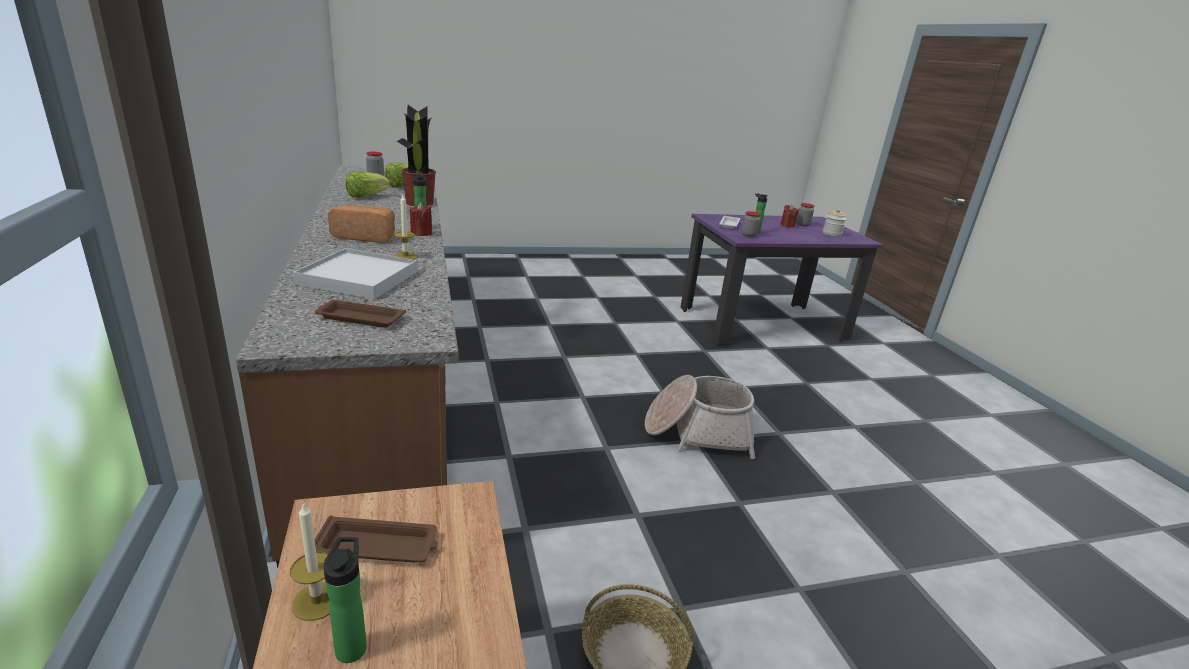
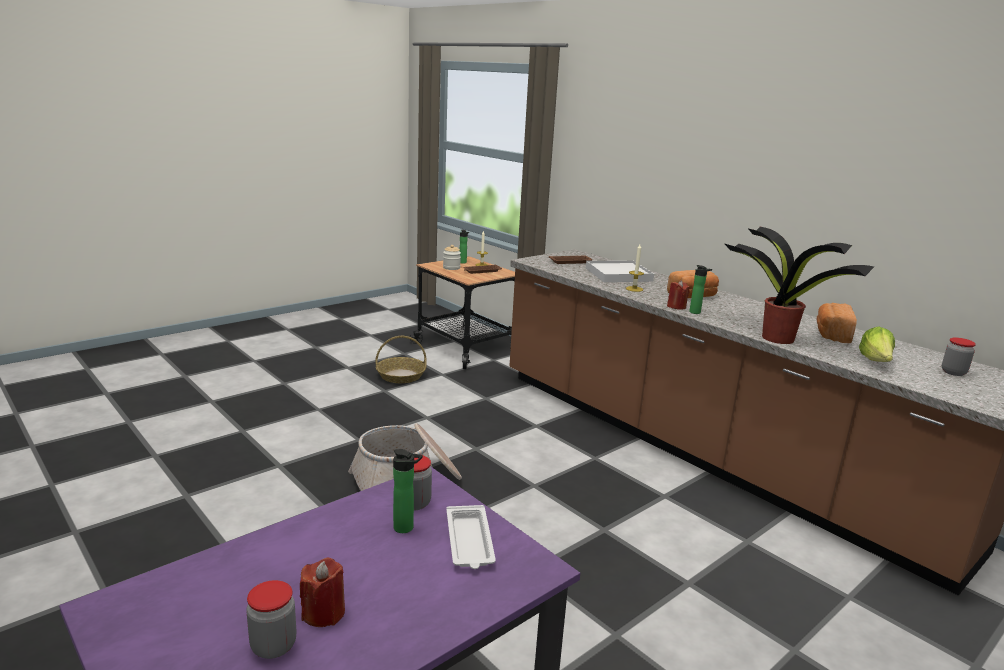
camera: 155 degrees right, 5 degrees down
(366, 196) = (831, 335): lettuce -> bread
(831, 234) = (198, 609): jar -> jar (451, 268)

